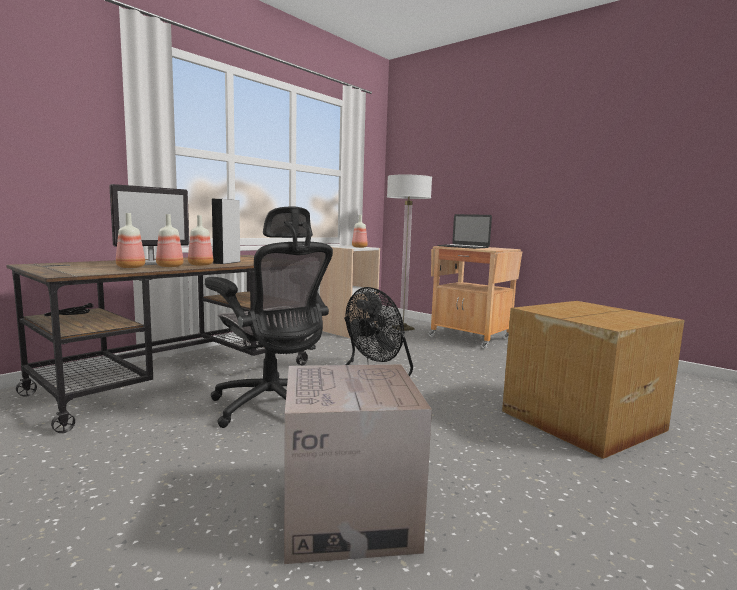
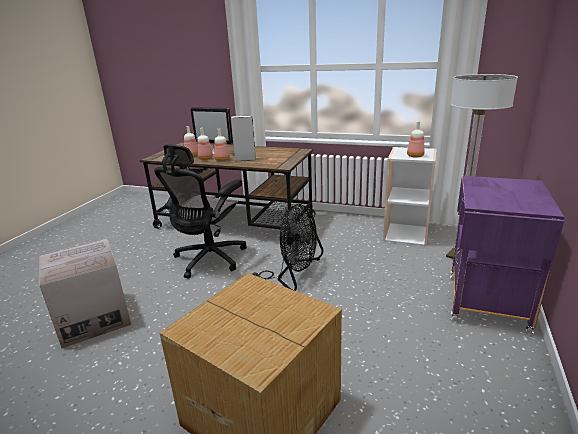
camera: 70 degrees right, 15 degrees up
(463, 247) = (492, 187): laptop -> none
(471, 338) = (487, 304): brown cart -> purple cart

